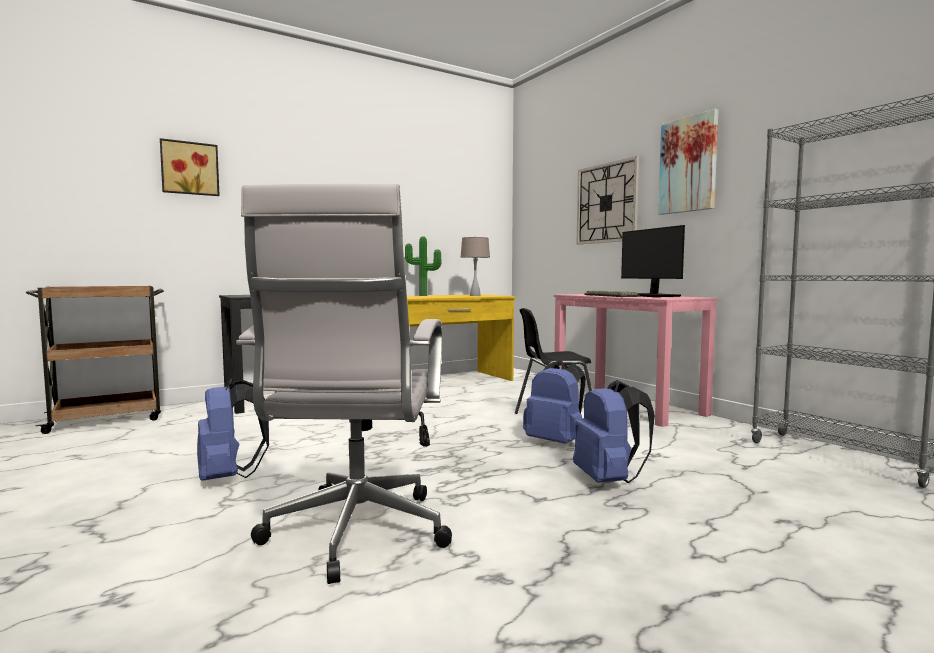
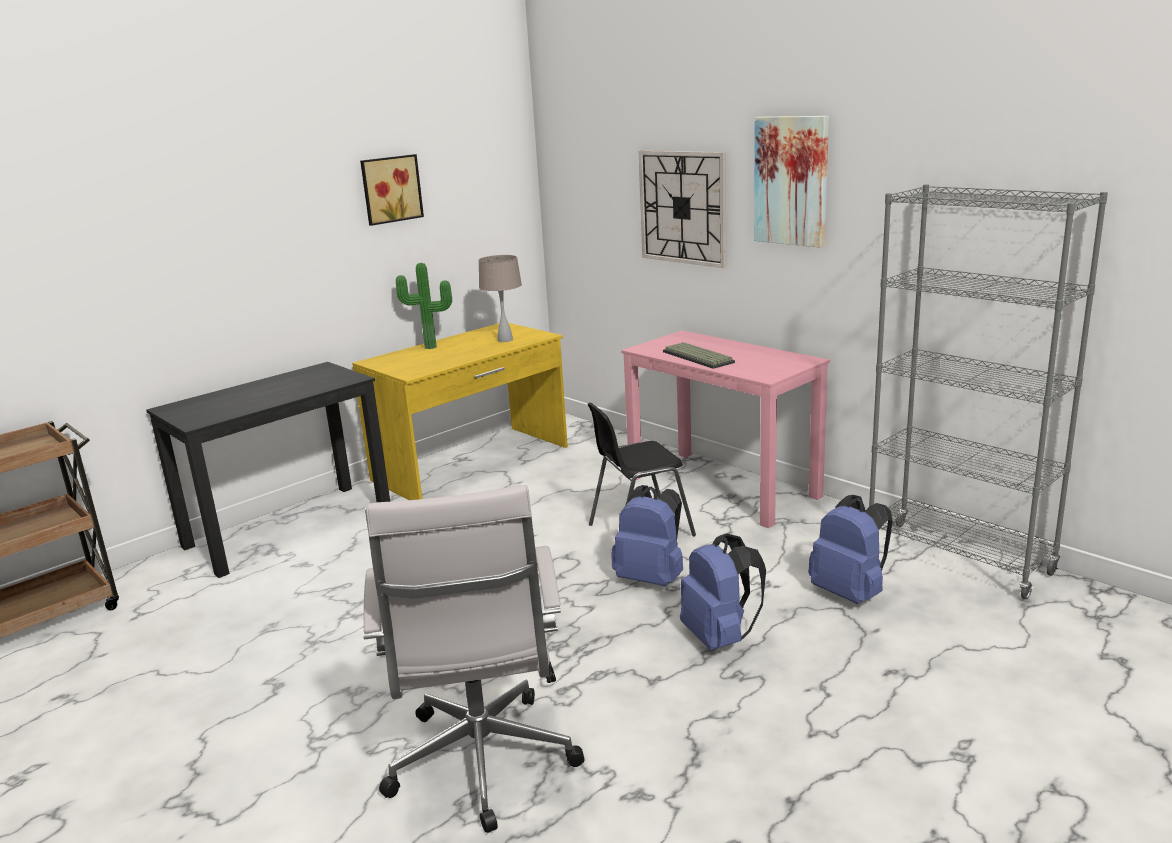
camera: 10 degrees left, 15 degrees up
(190, 168) = (68, 234): picture -> picture (390, 189)
(229, 477) = (291, 703): blue backpack -> blue backpack (850, 593)
(651, 296) = (748, 354): monitor -> none

